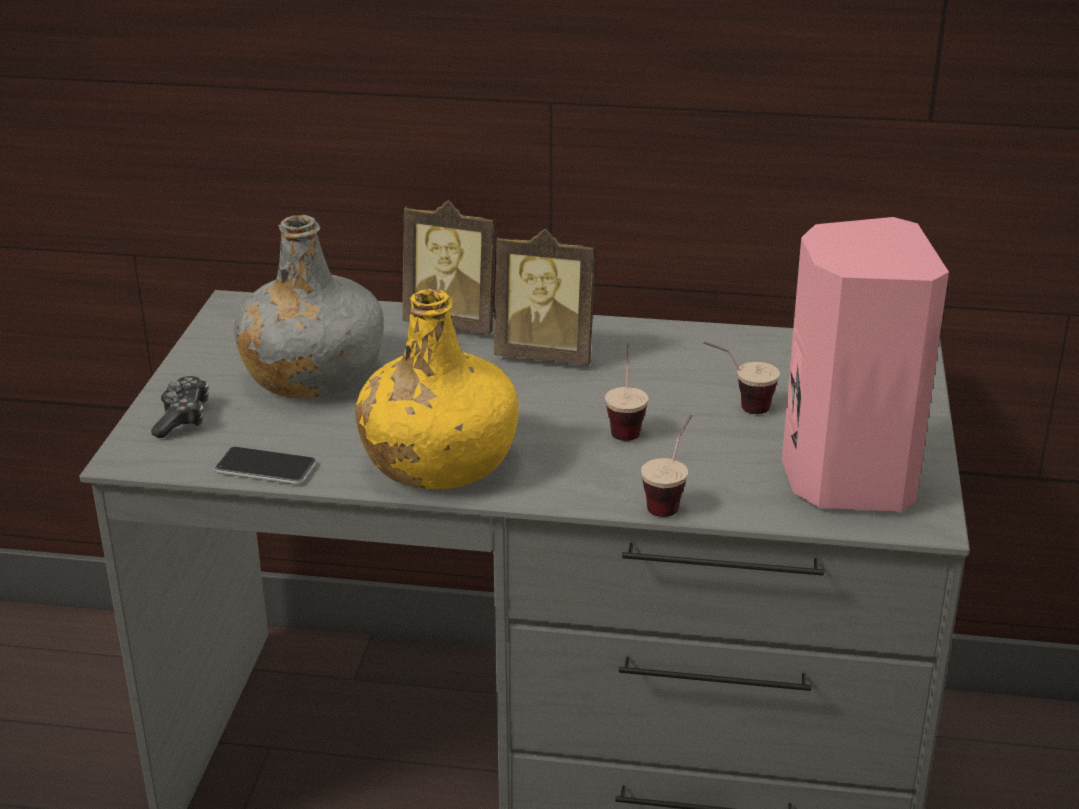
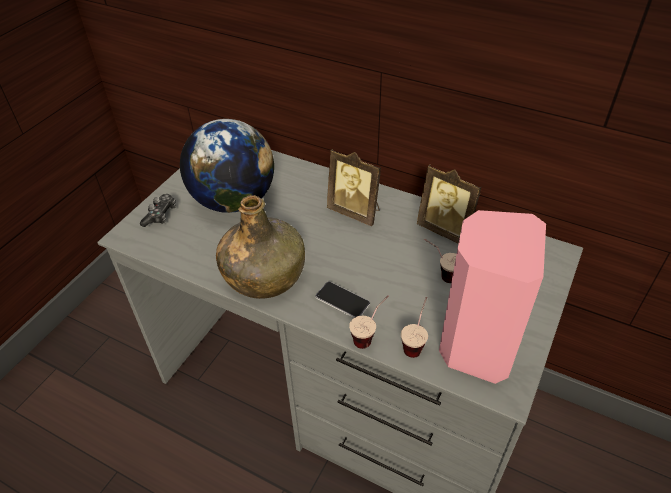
camera: 20 degrees right, 15 degrees up
(266, 467) = (180, 258): phone -> phone (342, 300)
(313, 376) = (234, 200): grey bottle -> globe
(439, 461) = (264, 275): yellow bottle -> green bottle
(454, 322) = (320, 179): picture frame -> picture frame (446, 230)
(625, 425) = (372, 273): cup -> cup (415, 342)

